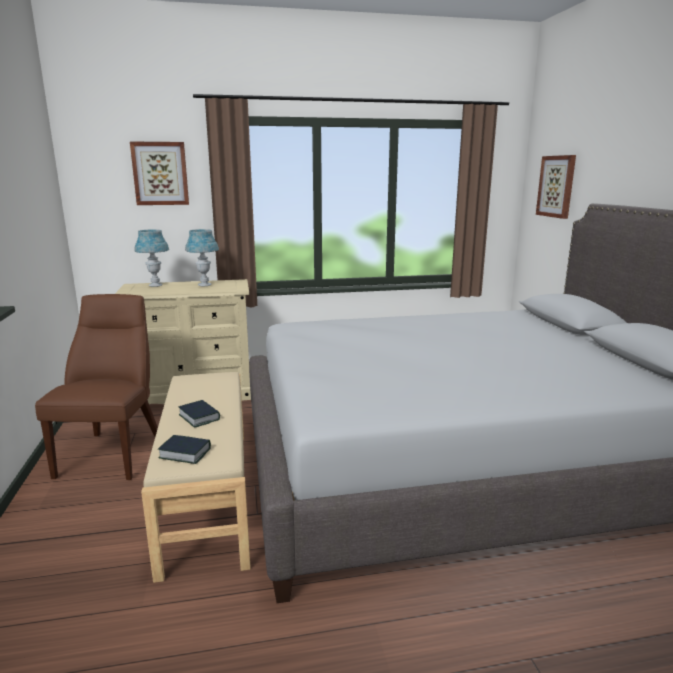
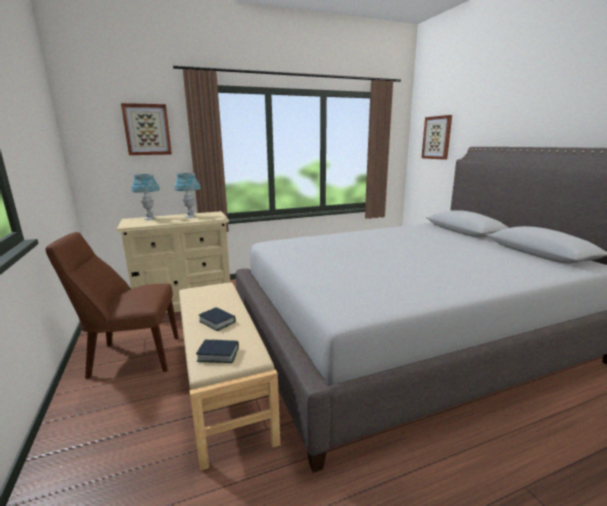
camera: 10 degrees left, 0 degrees up
(113, 452) = (131, 357): brown chair -> brown chair turned 90 degrees counterclockwise

